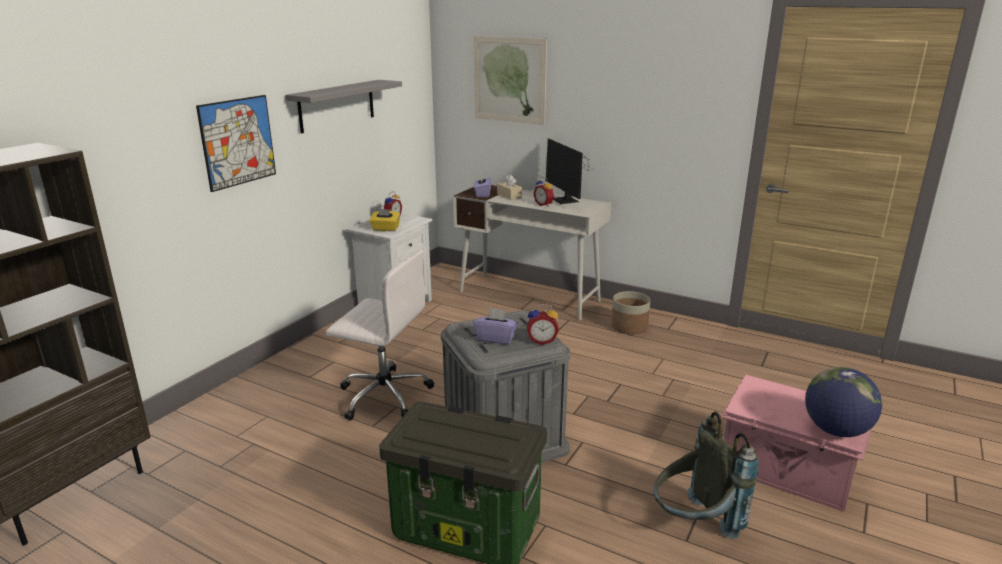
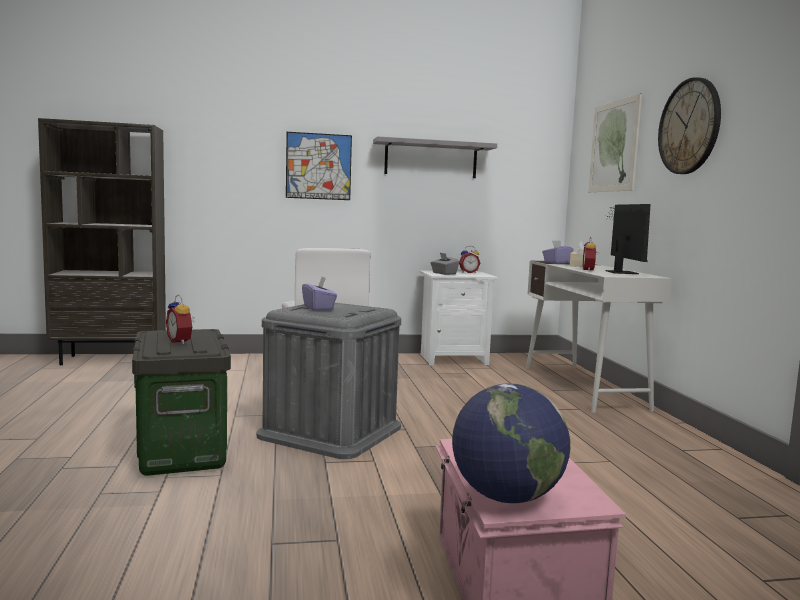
camera: 50 degrees right, 15 degrees down
(385, 229) = (444, 273): yellow tissue box -> grey tissue box
(542, 340) = (342, 316): alarm clock -> alarm clock (181, 341)
(565, 201) = (621, 272): monitor -> monitor turned 150 degrees clockwise
(615, 82) = (689, 126): none -> wall clock
(629, 327) = (634, 433): planter -> none
(694, 526) = (304, 542): grey backpack -> none

